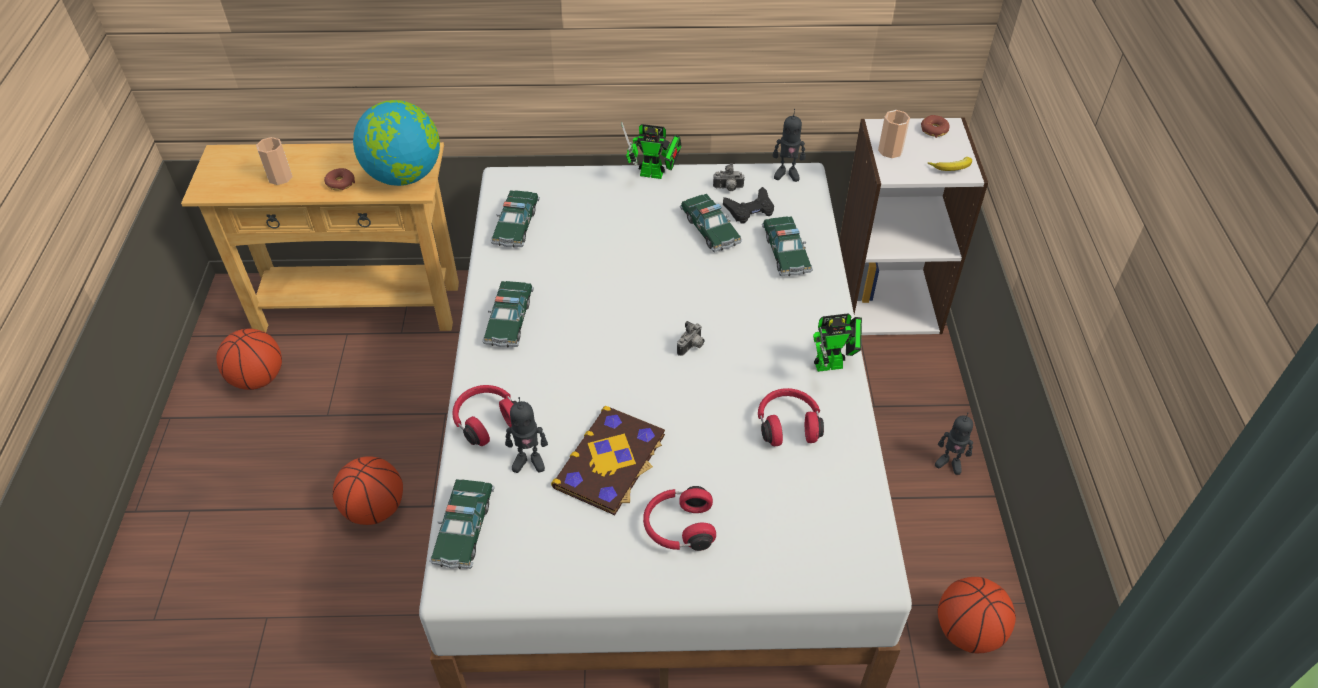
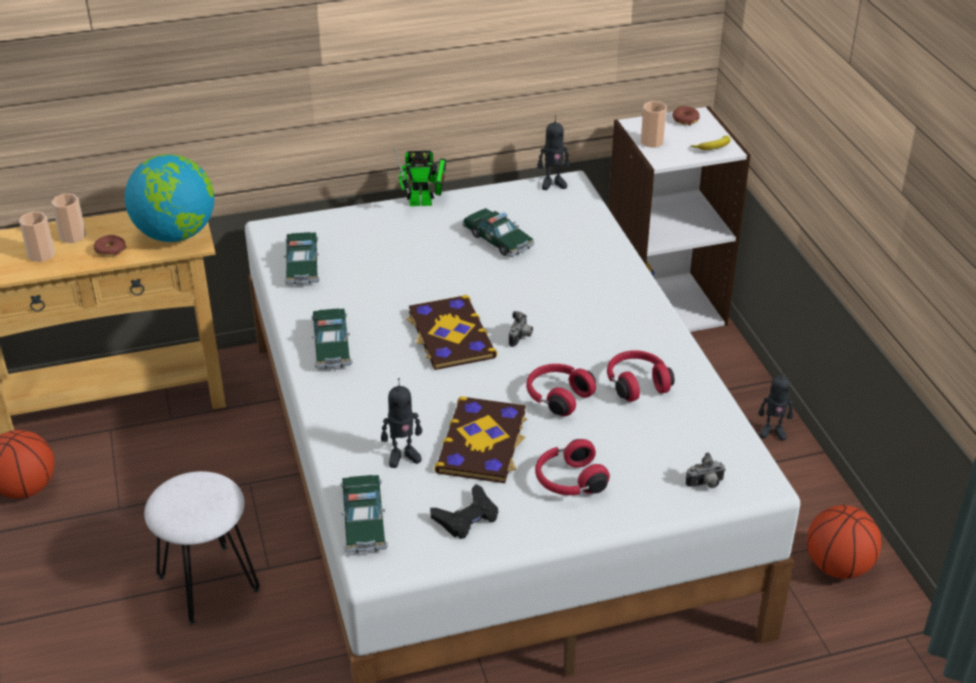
camera: 15 degrees left, 10 degrees down
(314, 162) = (73, 236): none -> cup
(375, 509) = (208, 583): basketball -> white stool
(486, 420) = (346, 431): red headphones -> red headphones (557, 397)
(624, 330) = (450, 335): none -> book
(728, 188) = (501, 204): camera -> camera (705, 484)
(750, 210) = (529, 218): black game controller -> black game controller (466, 517)
(785, 252) = (578, 248): toy car -> none
(833, 364) = (659, 330): toy robot -> none

